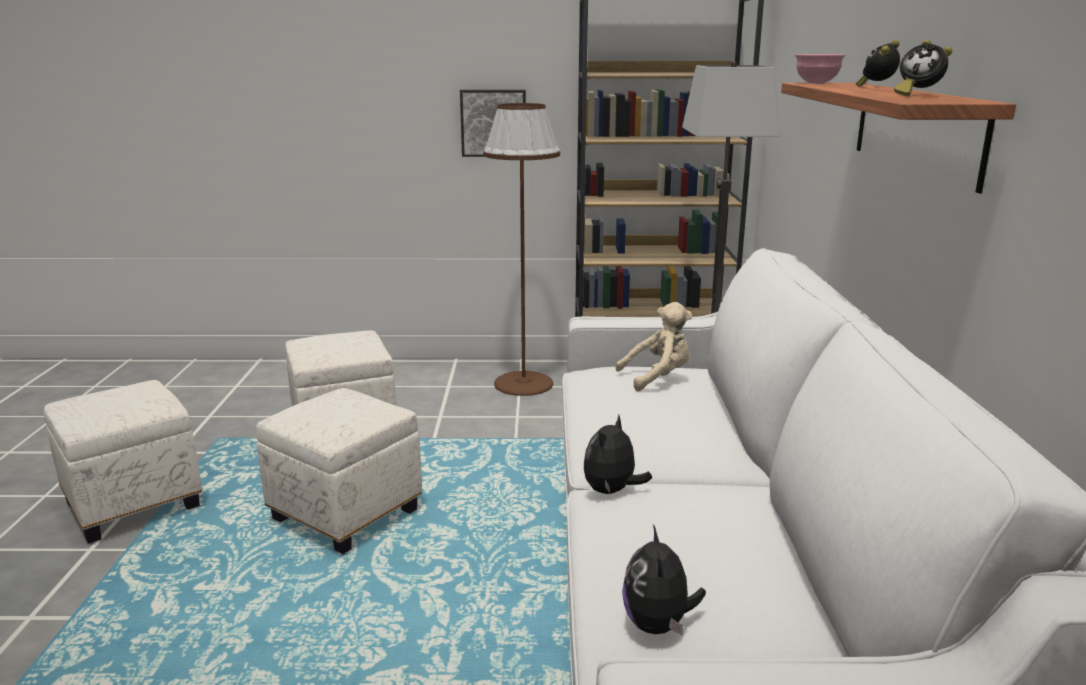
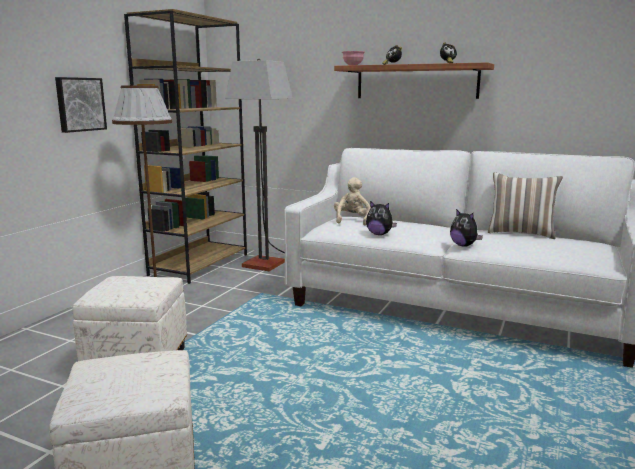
camera: 65 degrees left, 5 degrees down
(347, 515) = (271, 378): white ottoman -> none
(658, 625) = (575, 253): plush toy -> plush toy (379, 234)
(775, 543) = (521, 233): none -> pillow

